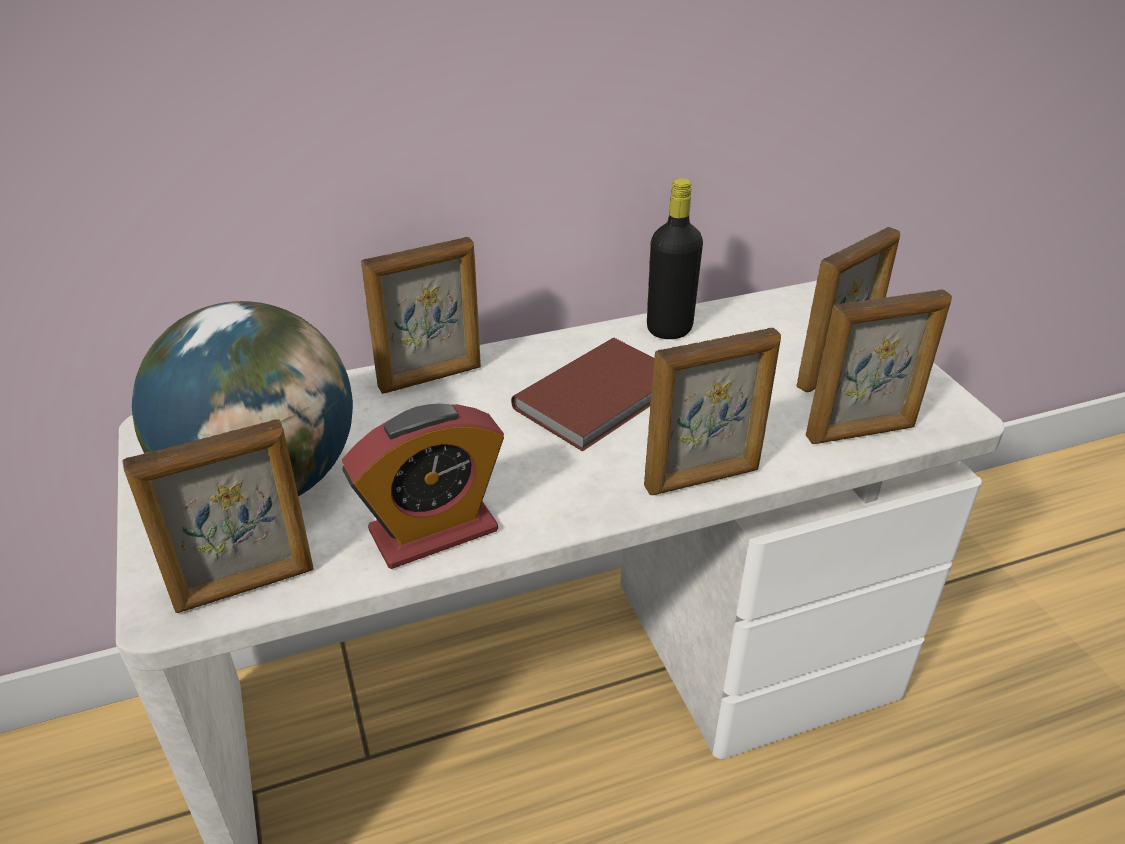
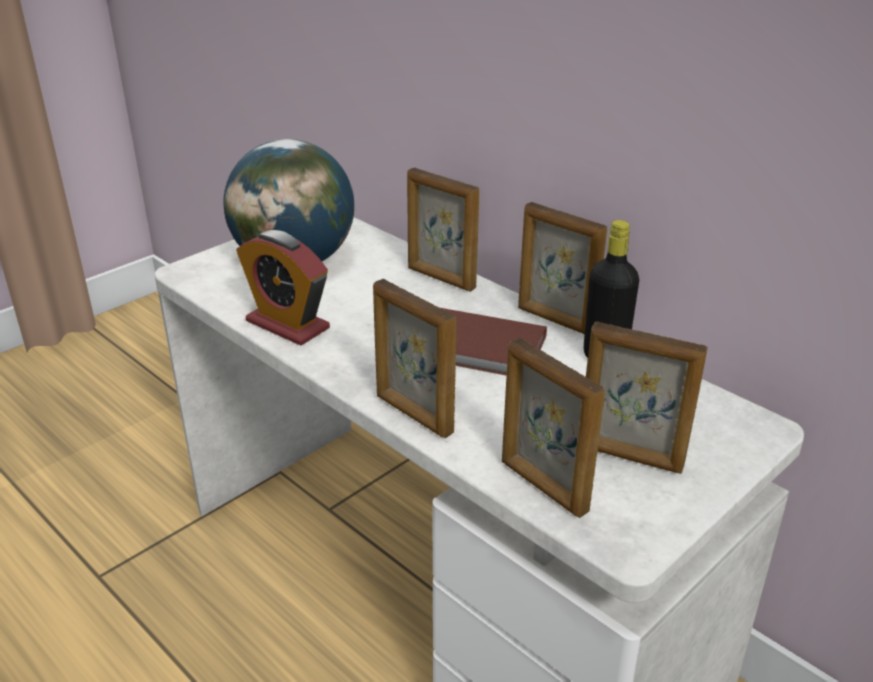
camera: 65 degrees right, 5 degrees down
(245, 587) = (210, 285): picture frame -> picture frame (555, 320)

